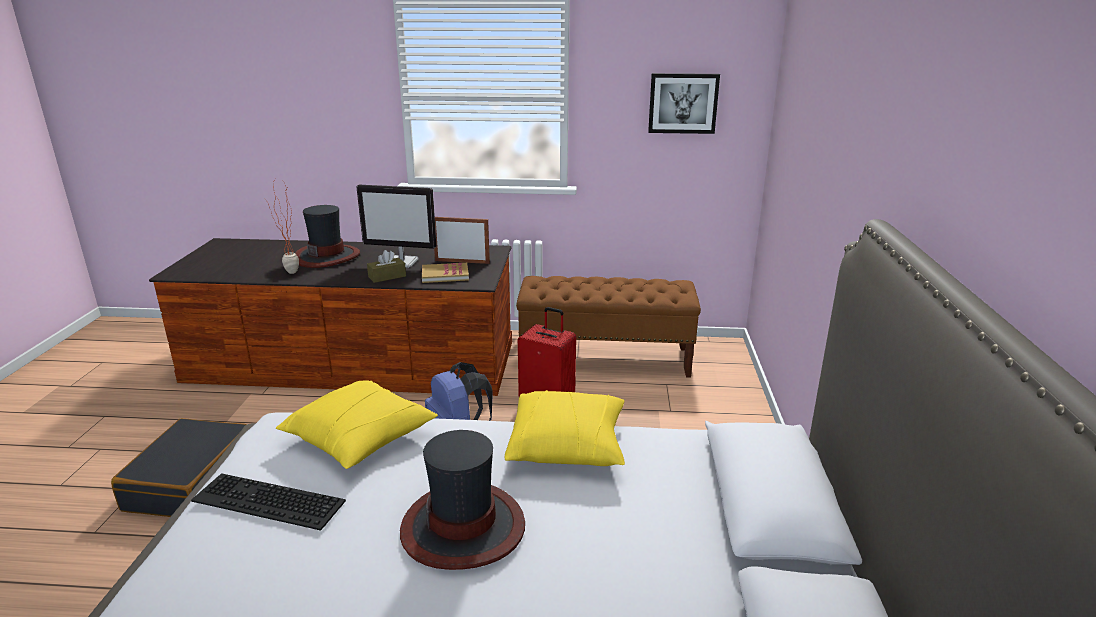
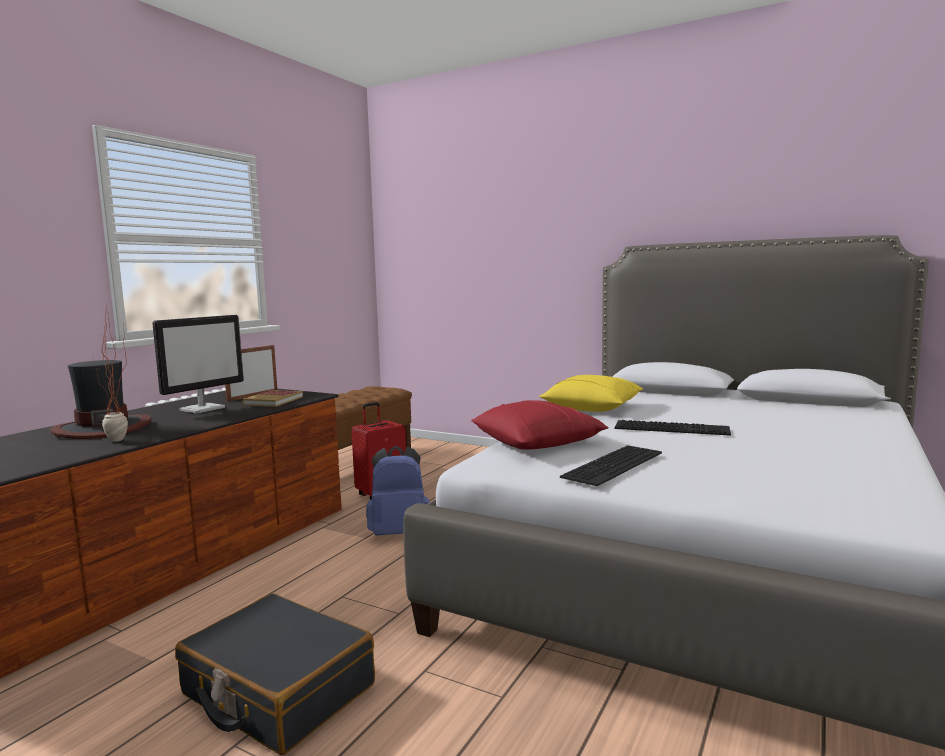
camera: 65 degrees left, 15 degrees down
(360, 439) = (537, 443): yellow pillow -> red pillow
(387, 276) = (231, 414): brown tissue box -> none
(463, 527) = (672, 427): hat -> keyboard
(683, 103) = (331, 248): picture -> none

